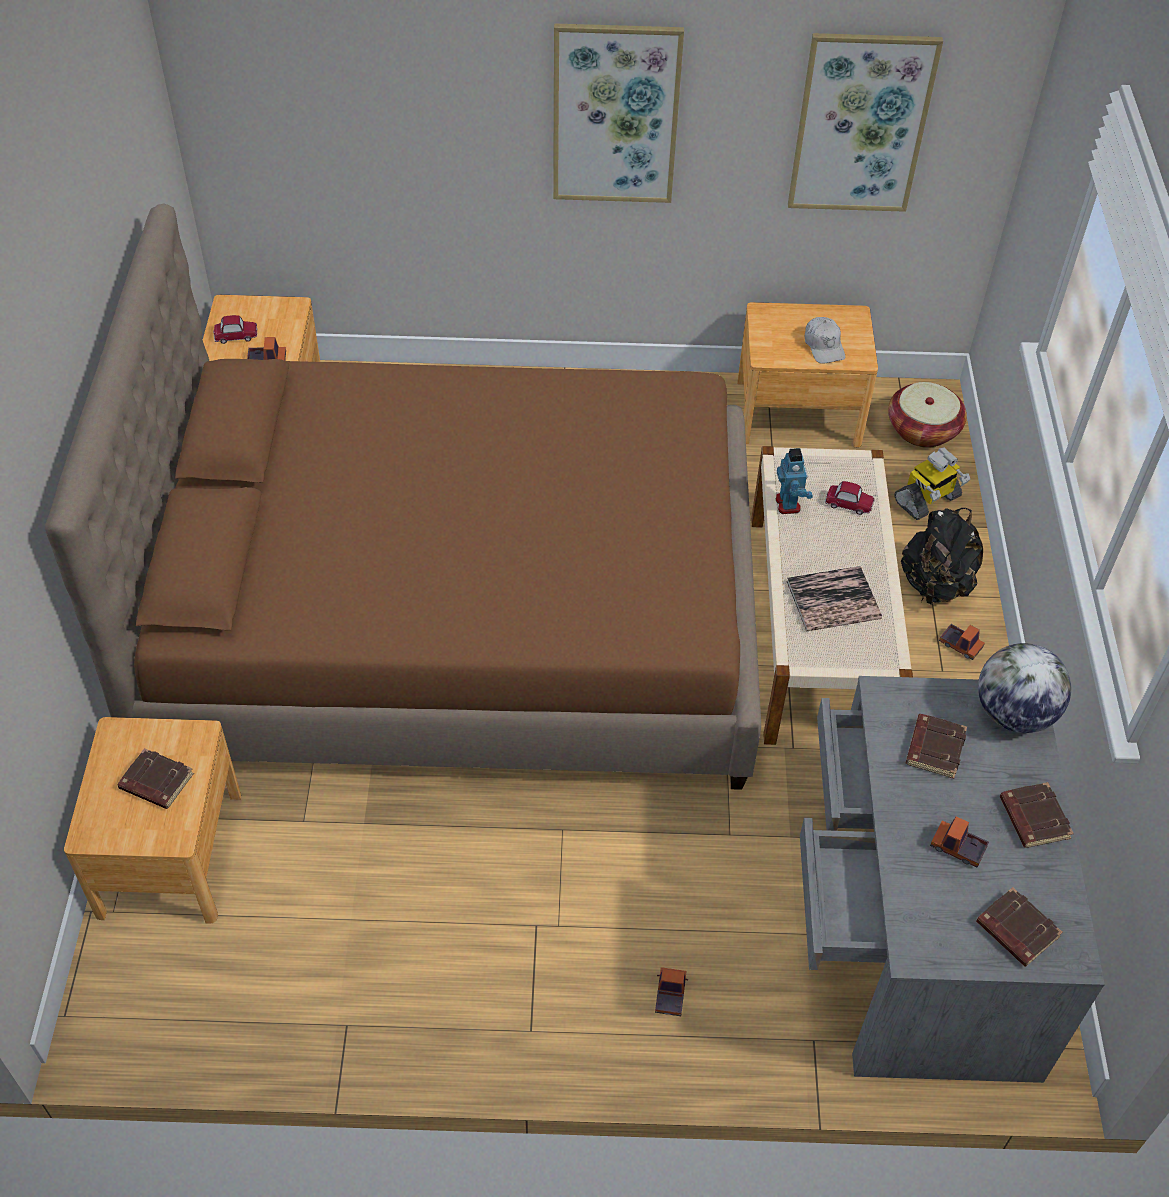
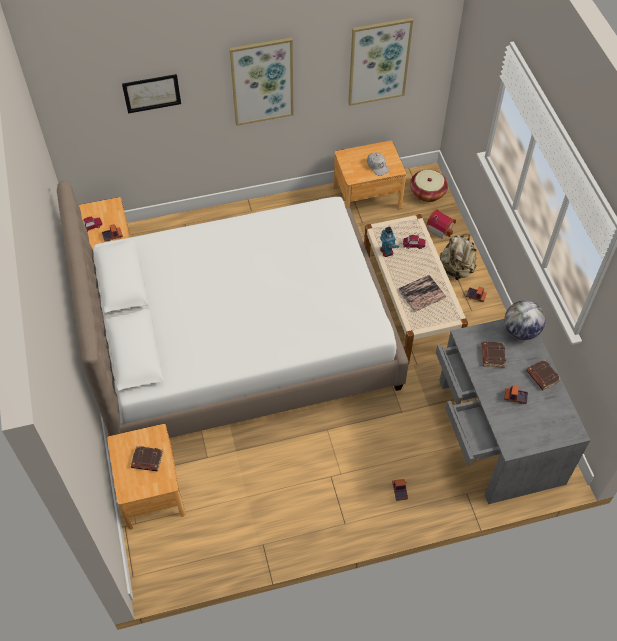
camera: 15 degrees left, 5 degrees up
(392, 90) = (152, 93): none -> picture
(455, 615) = (240, 340): brown bed -> white bed
(927, 500) = (440, 228): toy robot -> toy house
(935, 585) = (456, 269): black backpack -> beige backpack
(1015, 930) = (549, 427): brown book -> none

